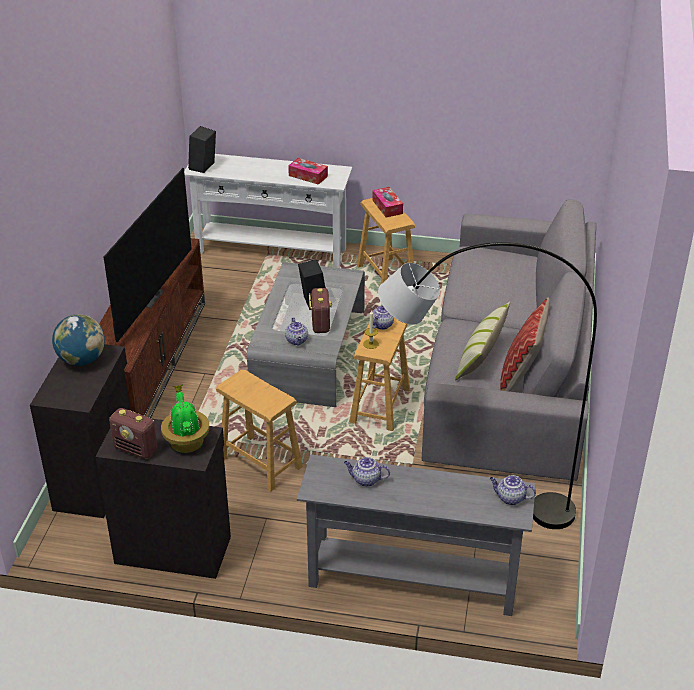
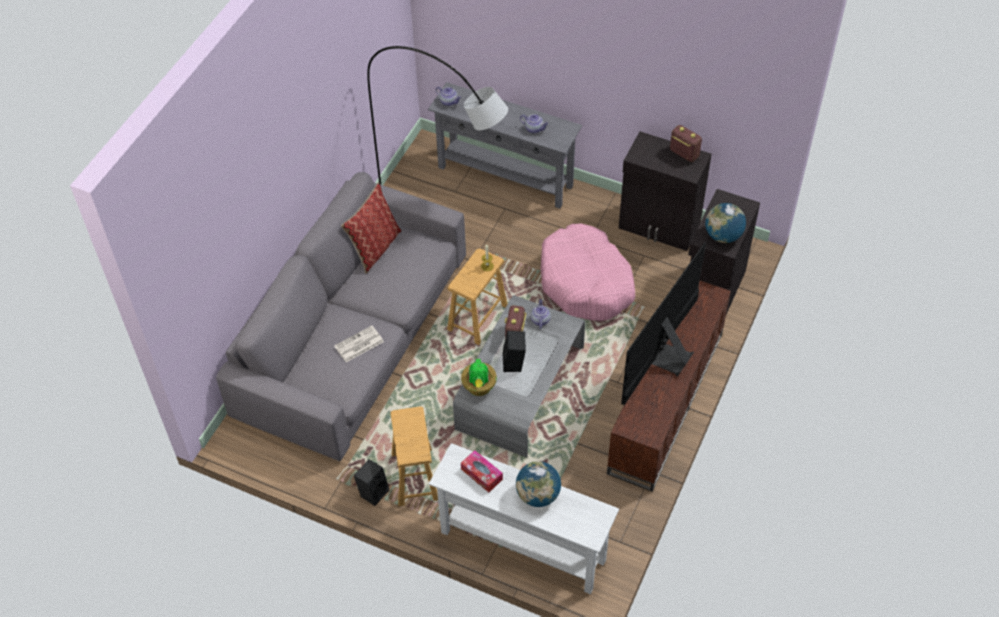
camera: 165 degrees left, 15 degrees up
(186, 441) = (649, 153): potted plant -> potted plant (479, 387)
(203, 167) = (593, 515): black speaker -> black speaker (373, 491)
(254, 171) = (538, 495): none -> globe
(261, 463) = (586, 282): brown stool -> pink dog bed
(382, 324) = (470, 284): teapot -> none
(387, 207) = (407, 442): tissue box -> none
(480, 285) = (358, 344): none -> newspaper
(480, 355) = (397, 268): pillow -> none

